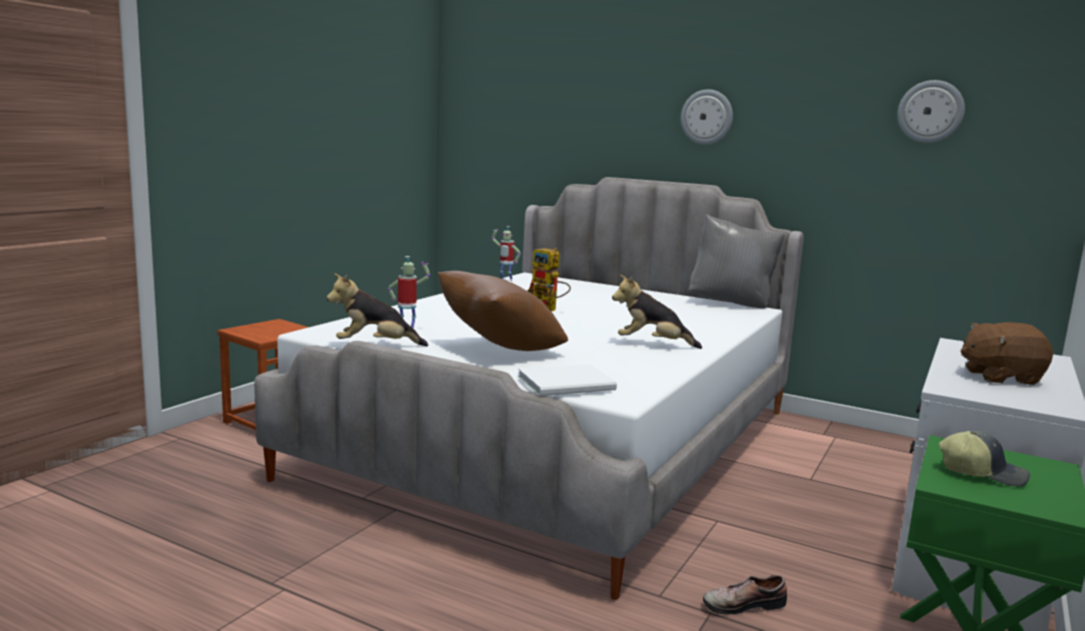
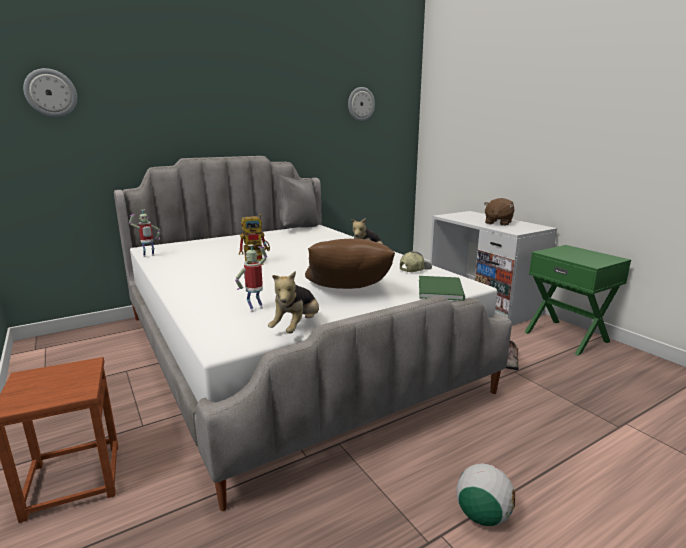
camera: 60 degrees left, 5 degrees up
(326, 611) = (482, 516): none -> football
(569, 384) = (441, 289): white book -> green book
(707, 117) = (245, 109): wall clock -> wall clock (51, 93)
(982, 473) = (578, 256): cap -> cap (414, 269)

